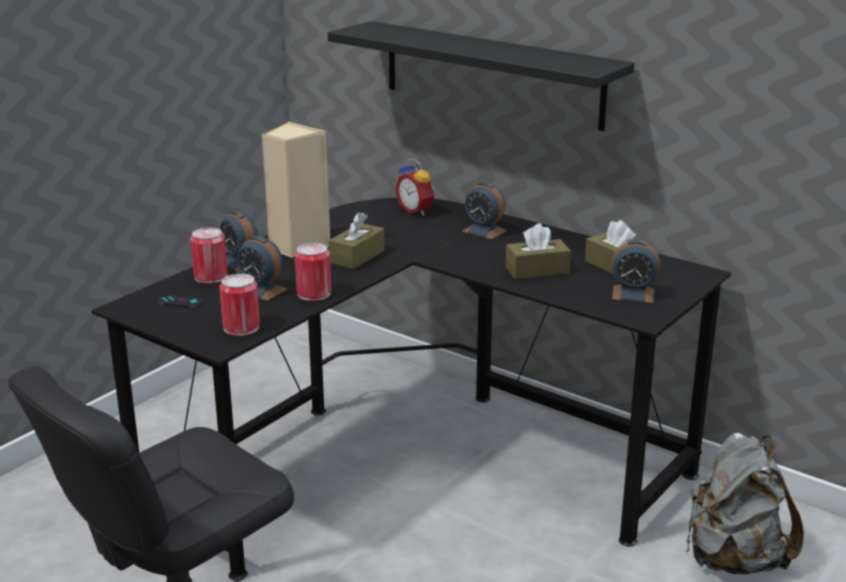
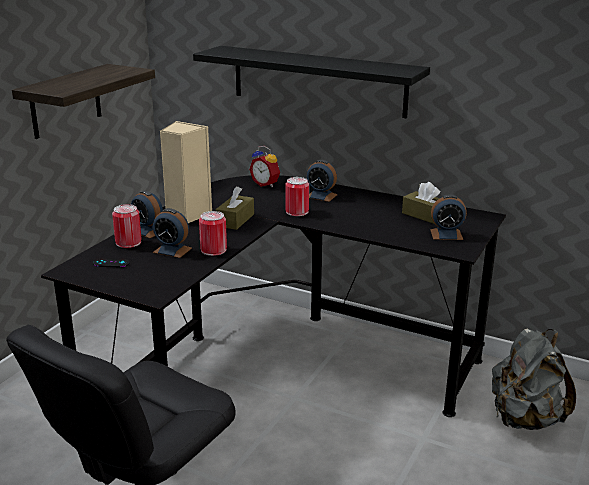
camera: 10 degrees left, 0 degrees up
(161, 89) = (66, 101): none -> shelf
(241, 327) = (167, 280): can -> can (297, 211)
(537, 270) = (371, 222): brown tissue box -> none

